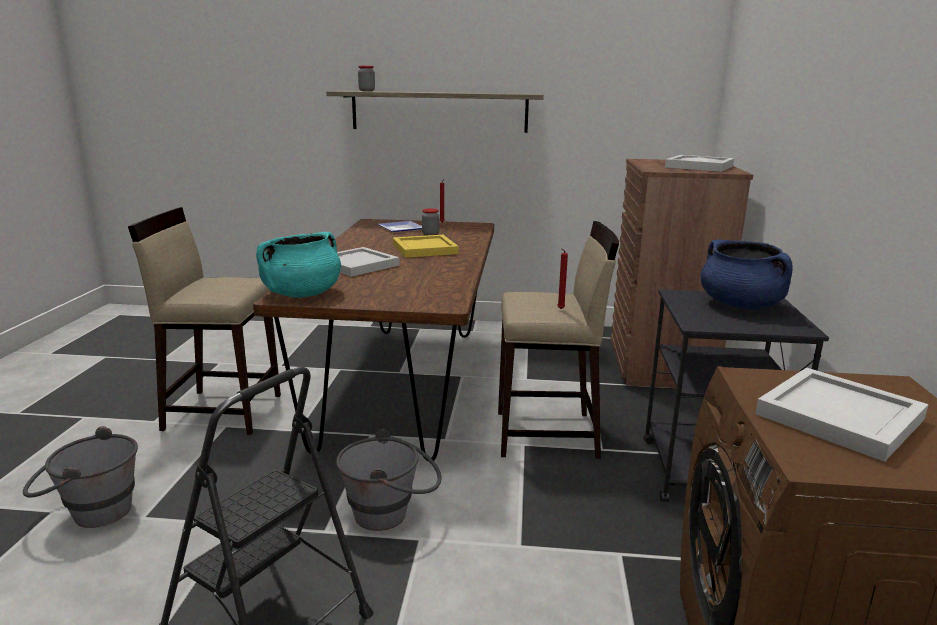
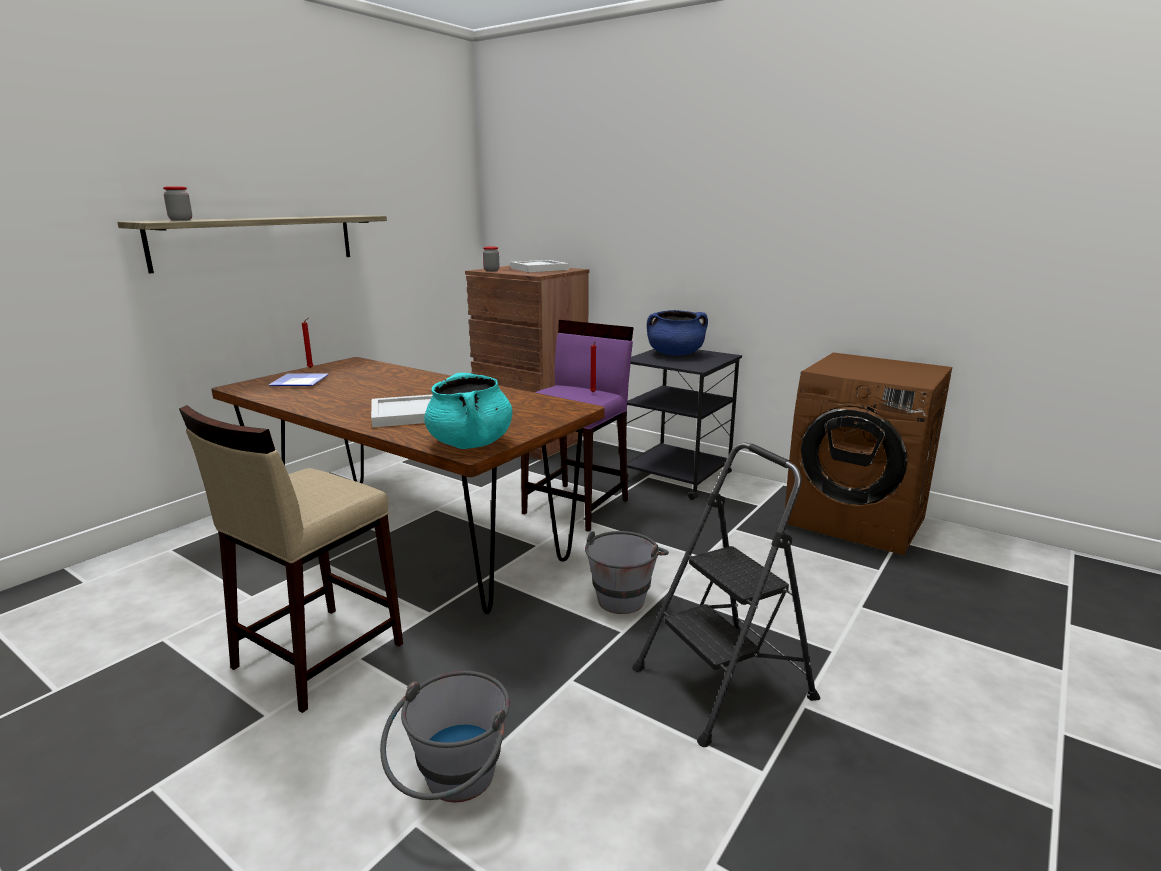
camera: 60 degrees left, 0 degrees up
(424, 249) = (400, 388): yellow tray -> none
(430, 234) = (349, 378): jar -> jar (491, 270)
(547, 435) = (577, 506): beige stool -> purple stool
(842, 417) = (874, 369): white tray -> none

